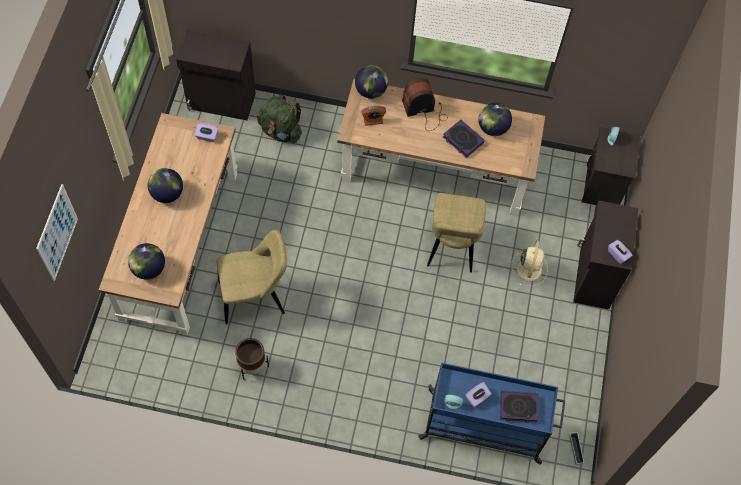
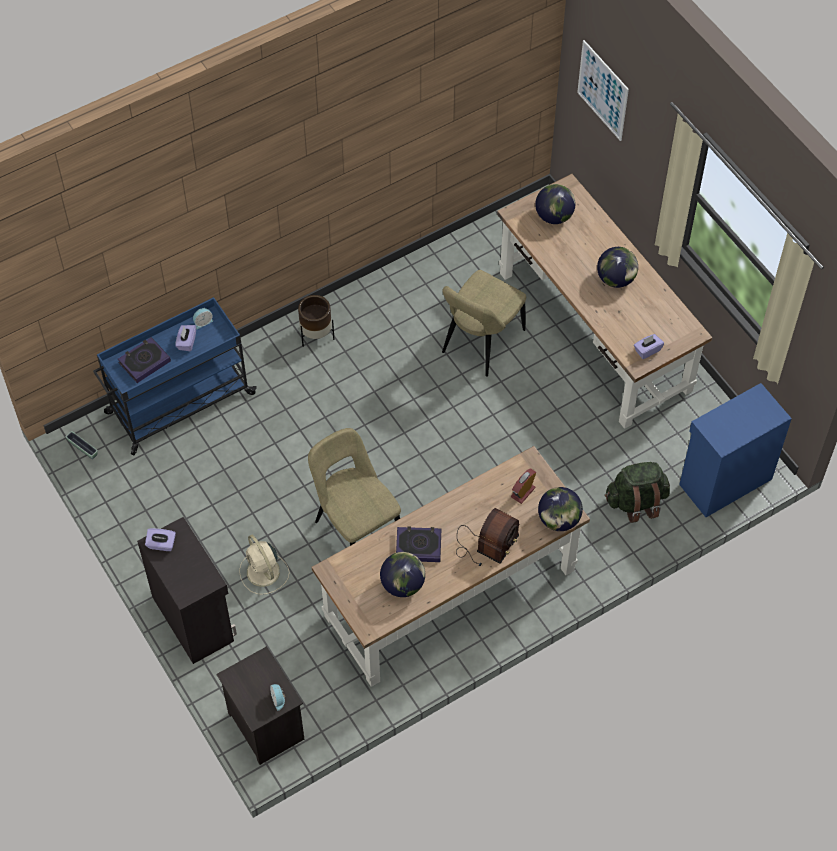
camera: 140 degrees right, 5 degrees down
(221, 102) = (724, 481): black cabinet -> blue cabinet
(252, 366) = (421, 294): brown planter -> brown planter (316, 336)

